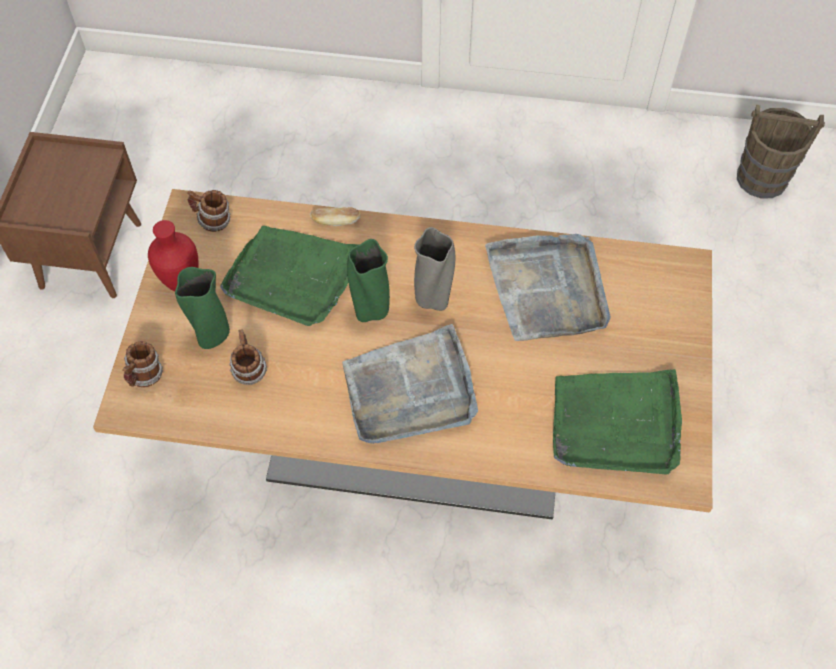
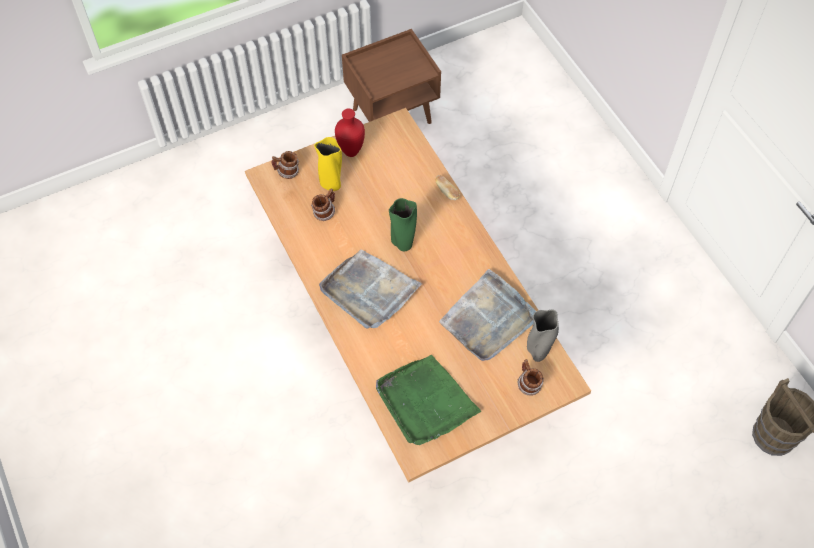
camera: 55 degrees right, 0 degrees up
(212, 221) = (400, 138): mug -> mug (528, 384)
(212, 336) = (331, 184): green vase -> yellow vase
(293, 277) = (395, 195): green tray -> none
(433, 300) = (434, 267): grey vase -> grey vase (538, 352)

